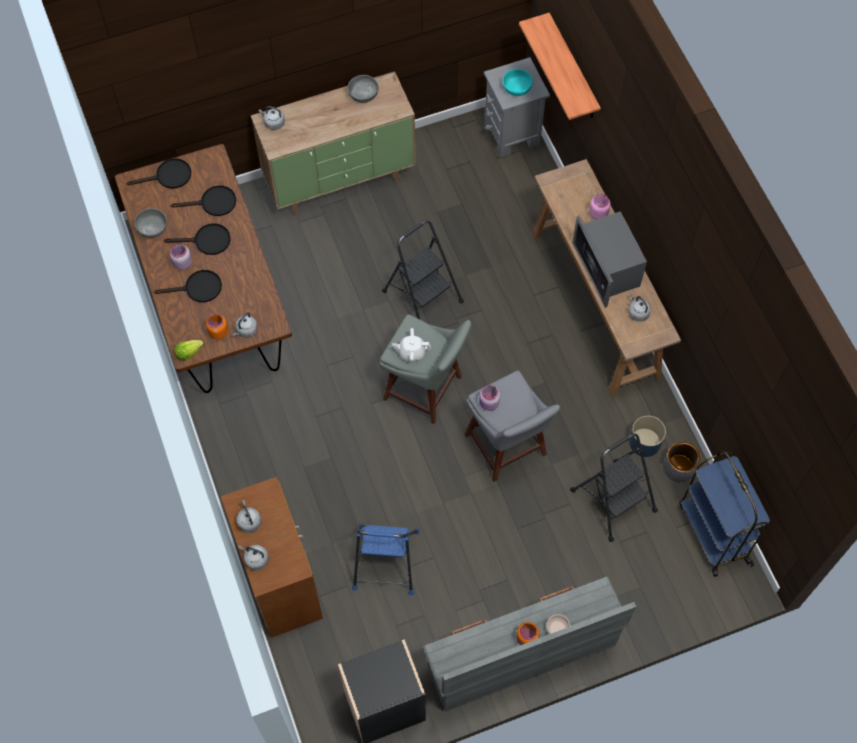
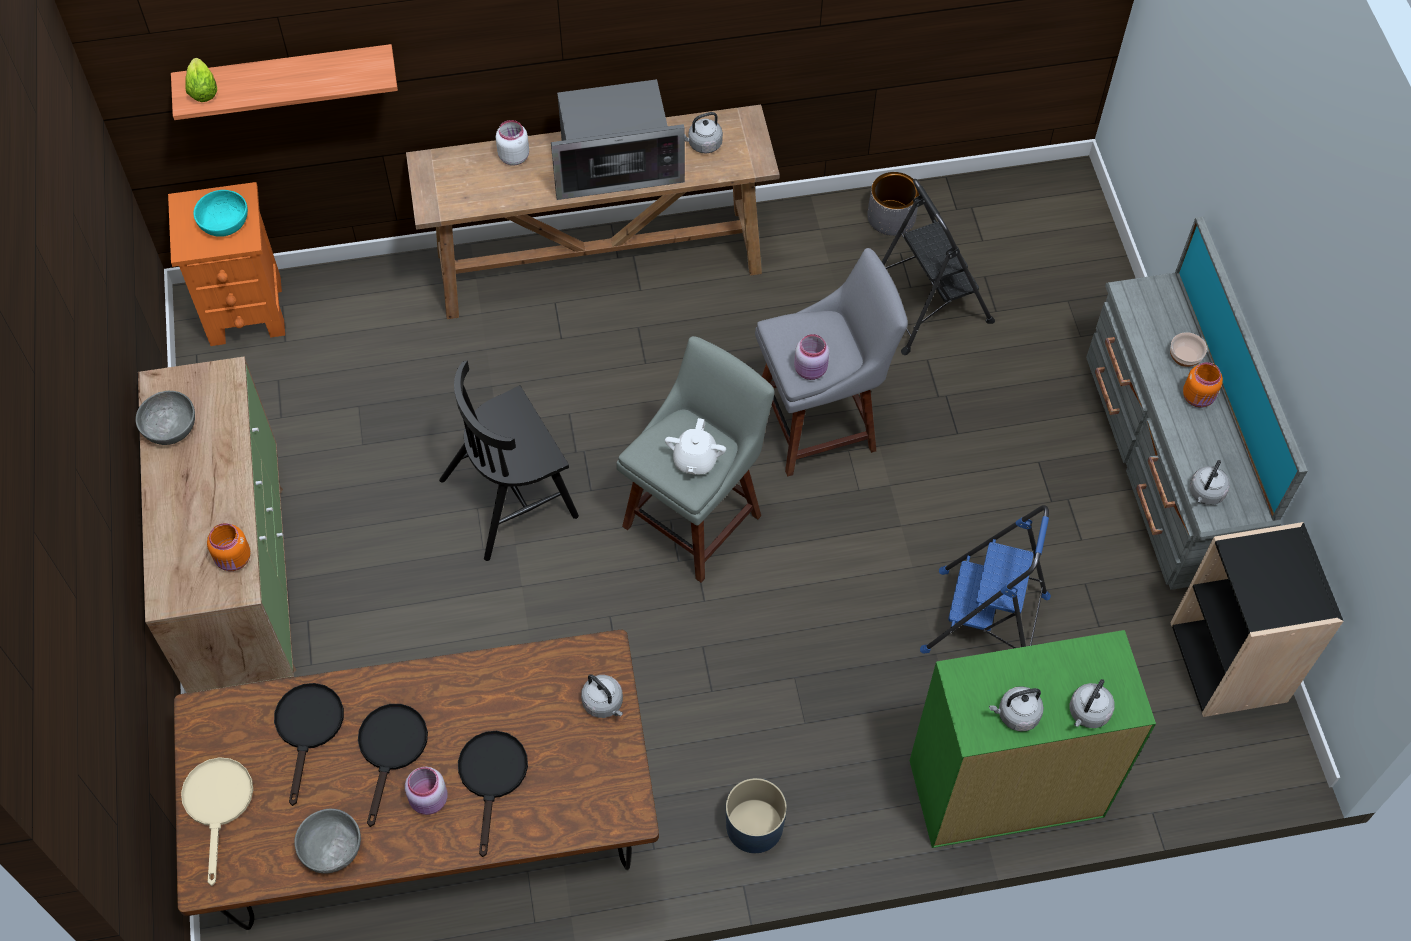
camera: 80 degrees left, 5 degrees down
(168, 176) = (218, 804): black frying pan -> beige frying pan
(190, 352) = (627, 806): lettuce -> lettuce (202, 89)
(218, 333) = (597, 753): orange jar -> orange jar (234, 559)
(273, 123) = (179, 583): grey kettle -> grey kettle (1205, 494)
(280, 580) = (1004, 788): brown cabinet -> green cabinet
(421, 294) = (515, 494): black step ladder -> black chair
(511, 135) = (247, 312): grey nightstand -> orange nightstand
(599, 213) = (514, 156): pink jar -> white jar
(644, 442) = (844, 249): blue planter -> blue planter (754, 826)
(713, 532) = (995, 200): blue cart -> none

